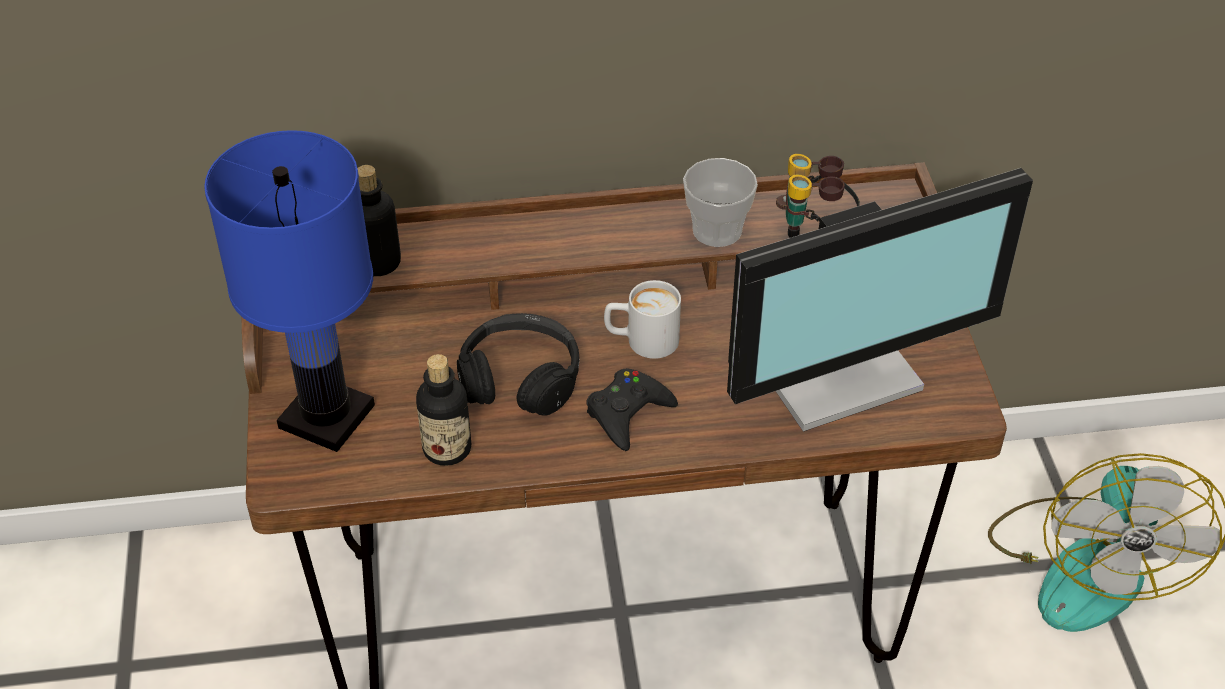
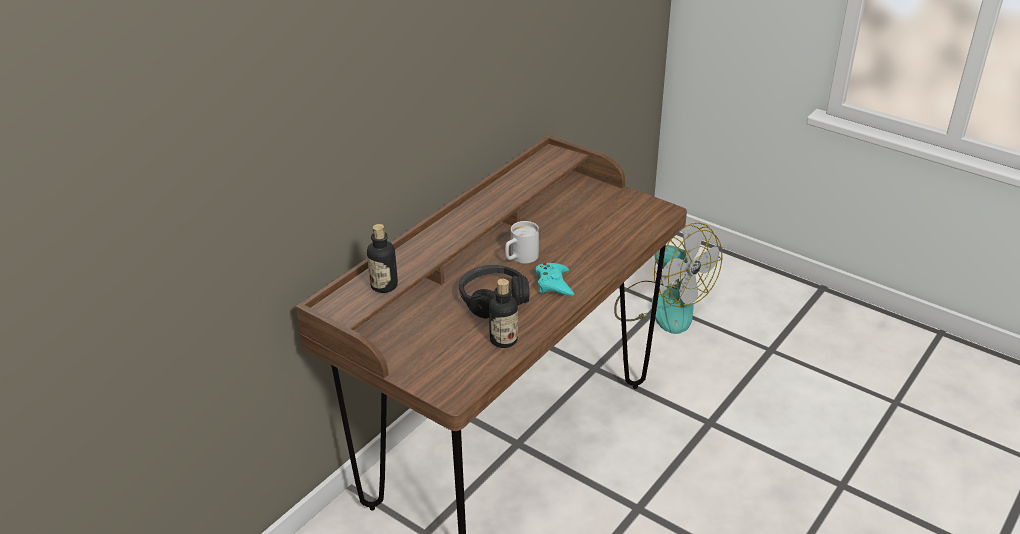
camera: 45 degrees left, 10 degrees down
(326, 415) = (433, 362): blue table lamp -> none
(628, 413) = (554, 284): black game controller -> turquoise game controller
(717, 230) = (507, 197): cup -> none
(814, 228) = (541, 176): binoculars -> none
(836, 370) = (604, 224): monitor -> none

